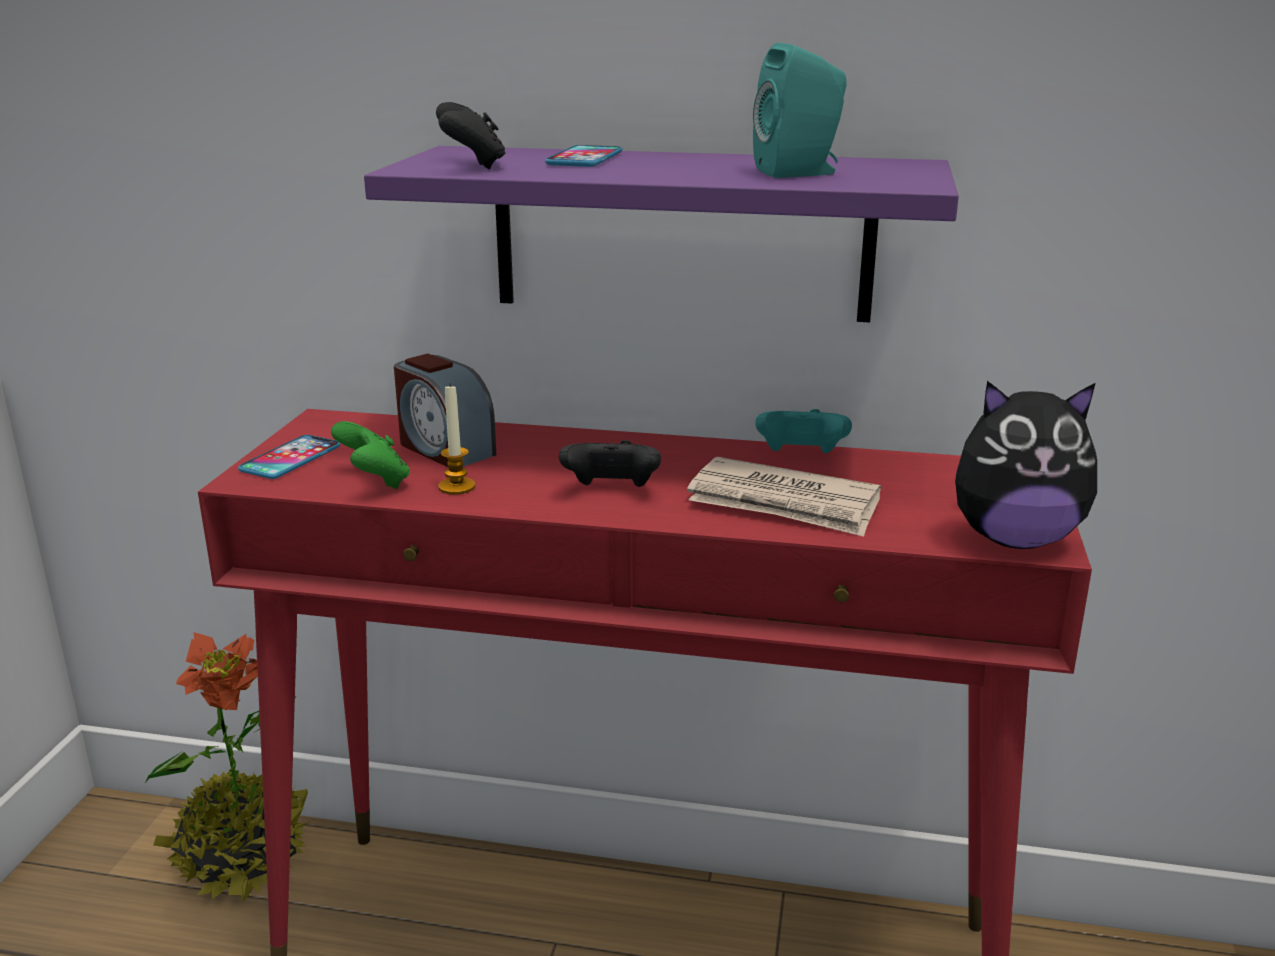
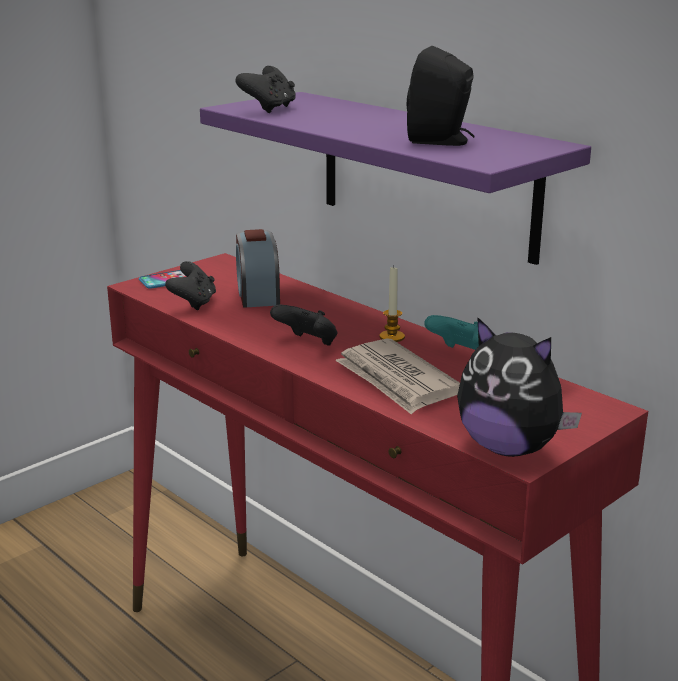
camera: 35 degrees right, 0 degrees up
(241, 857) = (173, 535): potted plant -> none
(375, 482) = (193, 303): green game controller -> black game controller
(457, 487) = (229, 317): candle -> candle (392, 337)
(584, 158) = (348, 112): phone -> none
(800, 173) = (441, 141): turquoise speaker -> black speaker

